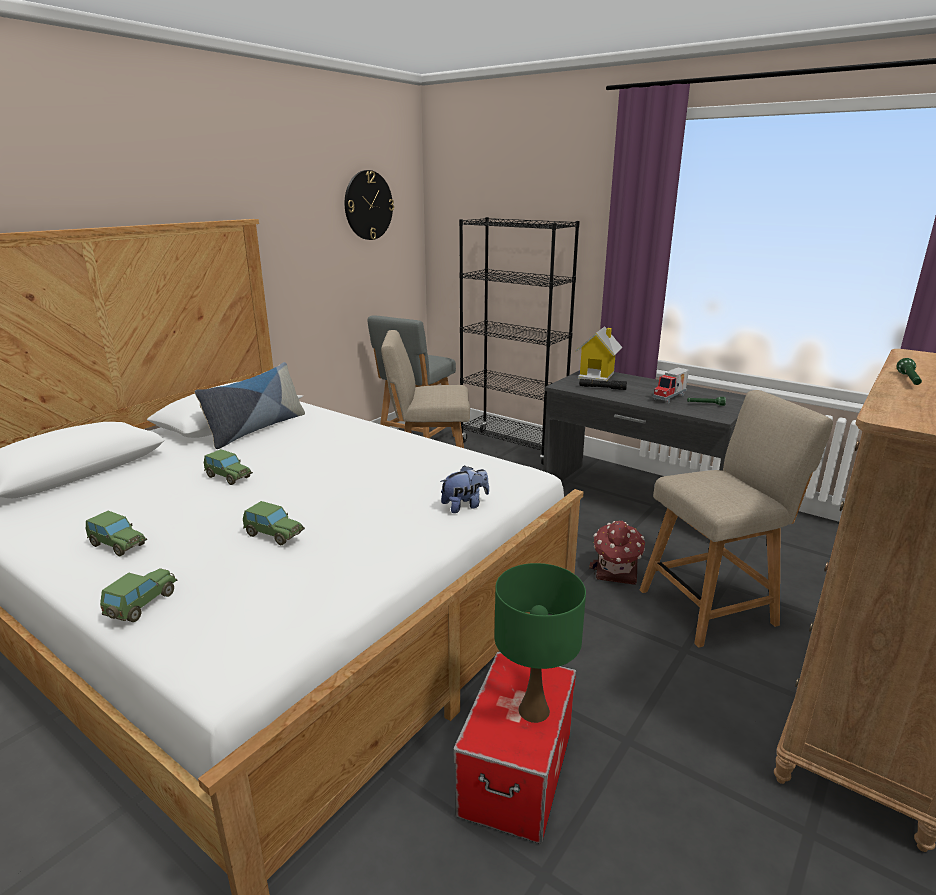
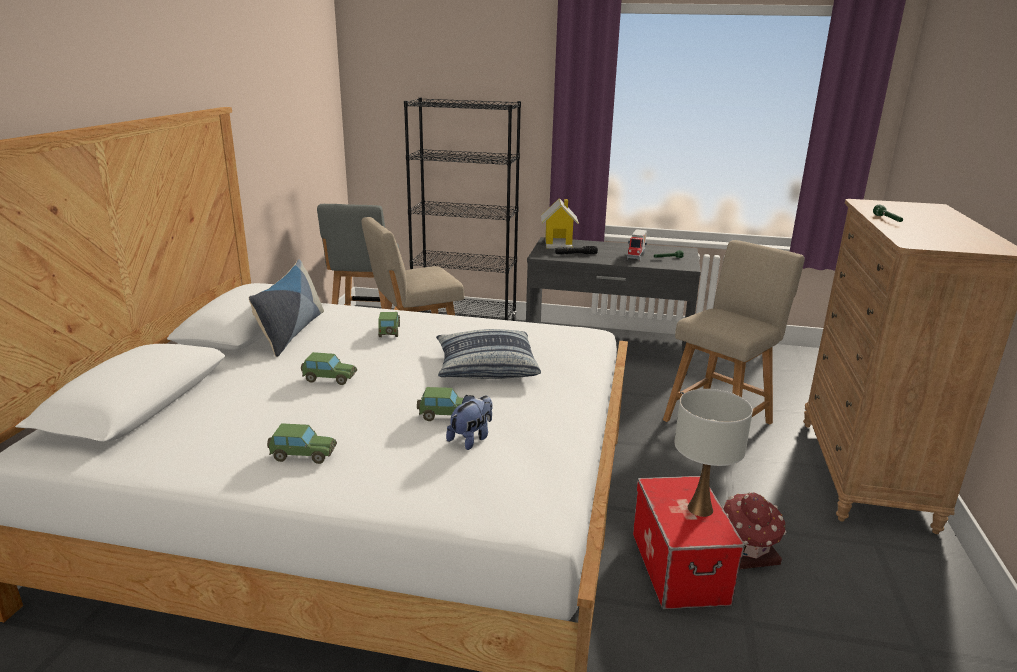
camera: 25 degrees left, 0 degrees up
(141, 605) = (401, 493): toy car -> toy car (389, 331)
(368, 205) = (302, 87): wall clock -> none
(377, 491) = (485, 367): none -> pillow
(465, 505) = (572, 364): plush toy -> plush toy (471, 439)
(533, 710) = (699, 508): green table lamp -> white table lamp
(616, 571) = (635, 410): toy house -> toy house (747, 552)

